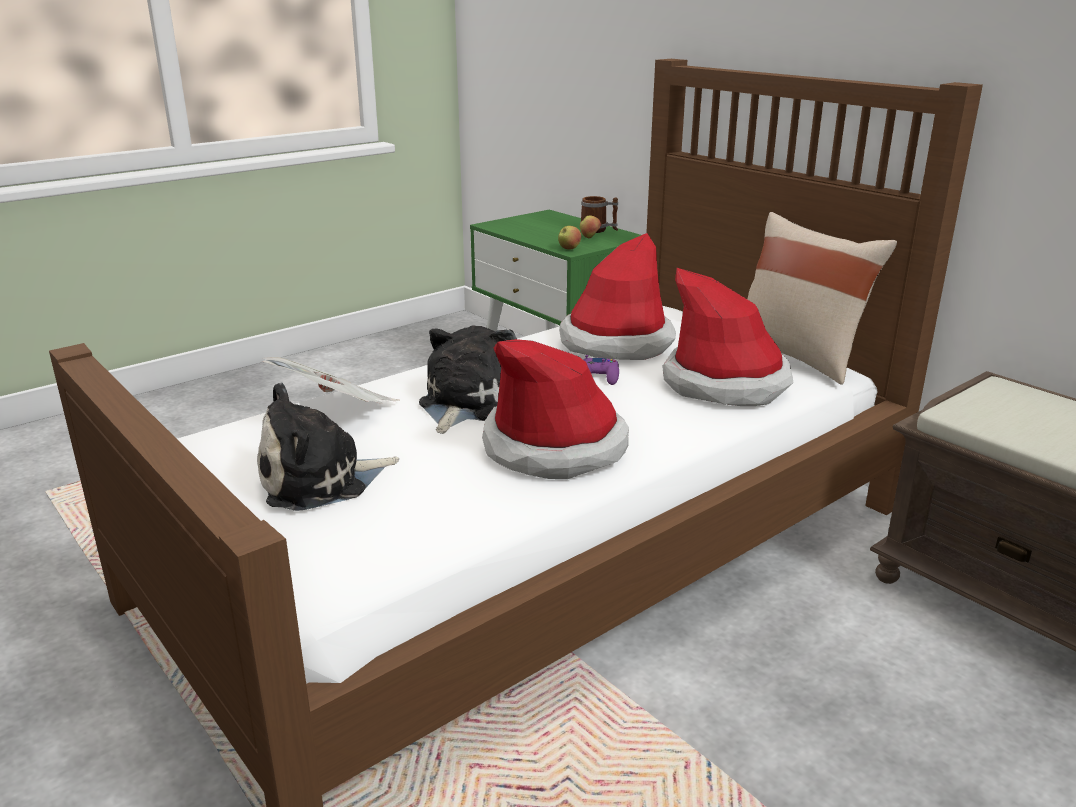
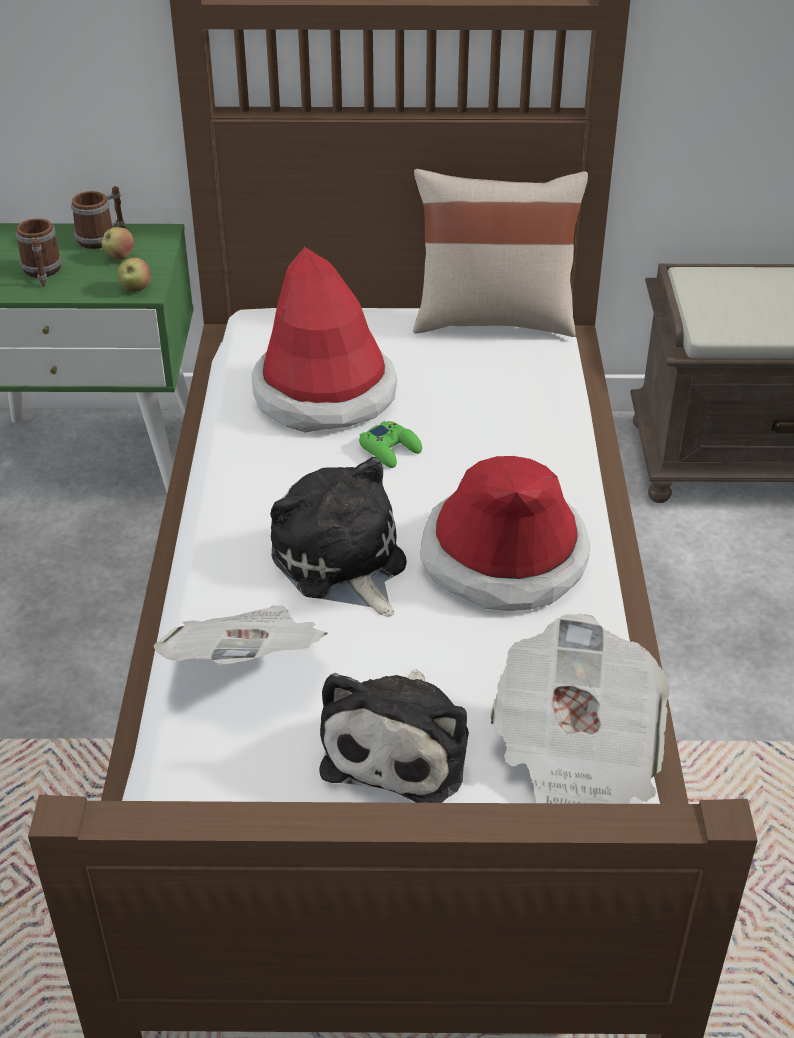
camera: 50 degrees left, 15 degrees up
(386, 544) = (575, 756): none -> newspaper
(541, 232) = (42, 273): none -> mug
(599, 377) = (390, 450): purple game controller -> green game controller
(726, 383) = (497, 390): hat -> none

